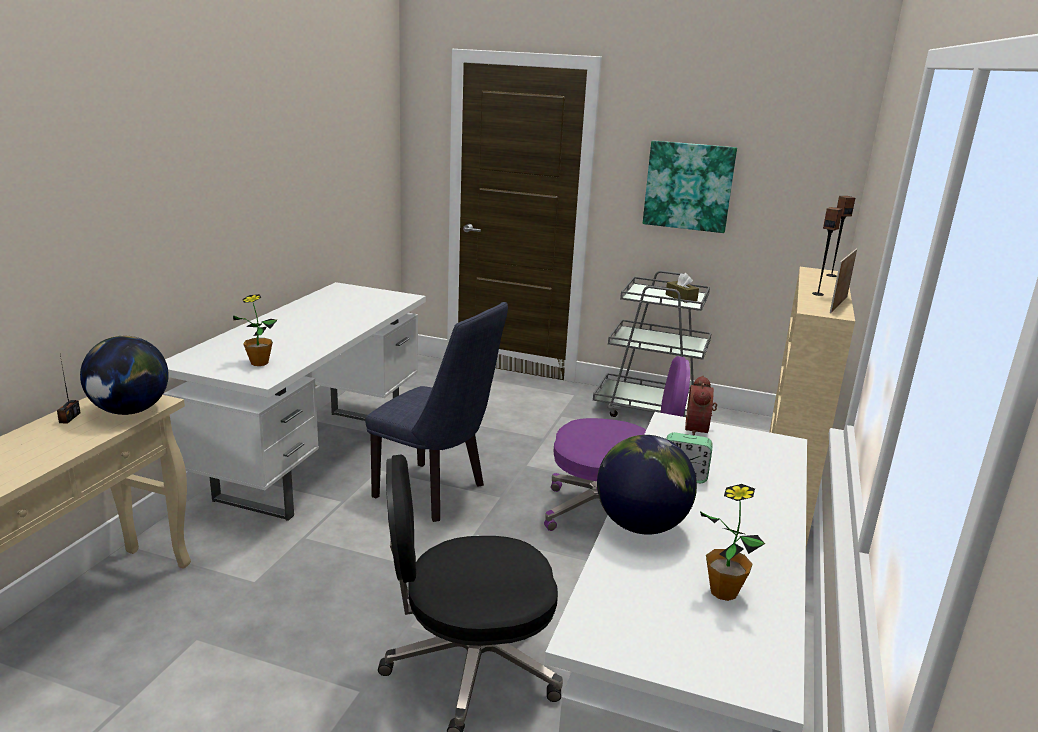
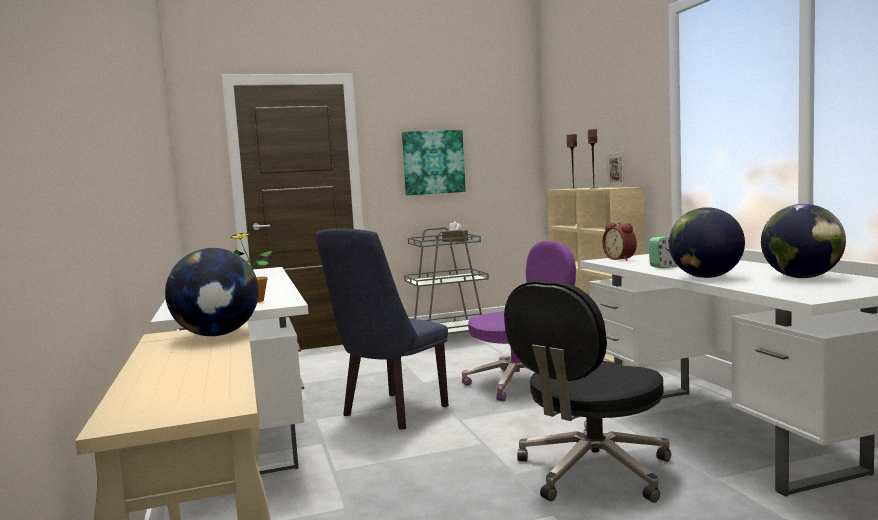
camera: 35 degrees left, 15 degrees down
(69, 417) = (164, 350): radio -> none
(437, 493) = (390, 413): blue chair -> blue chair turned 135 degrees clockwise
(723, 592) = (802, 277): potted plant -> globe

